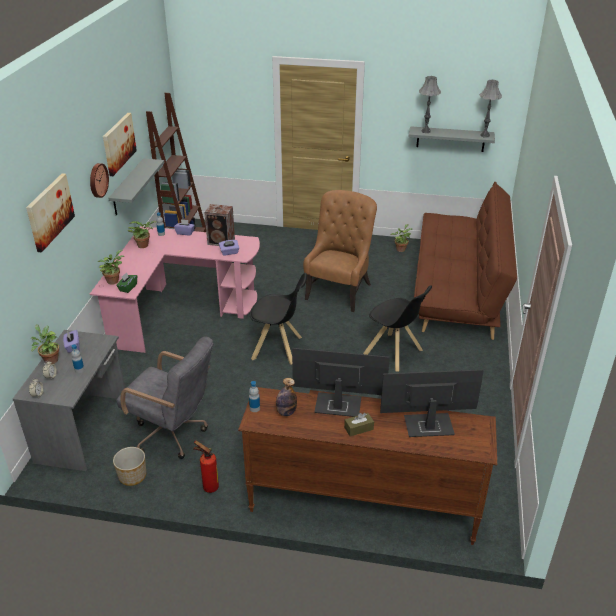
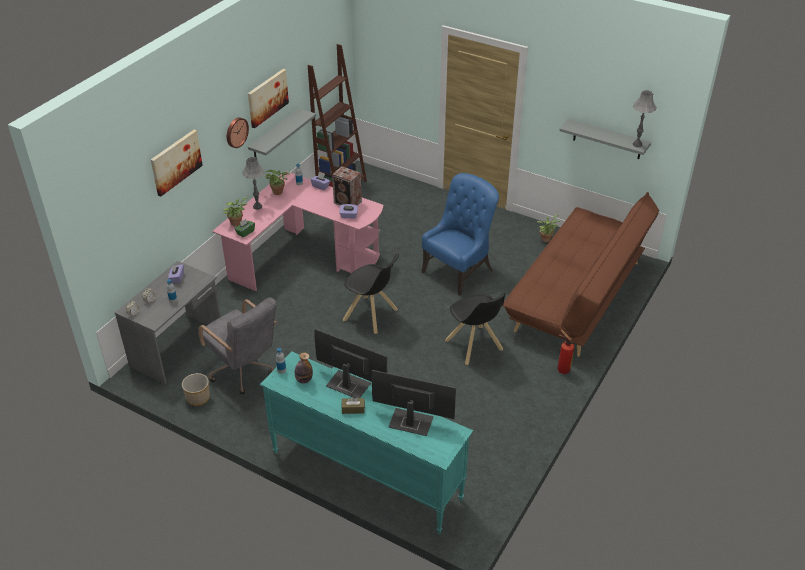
camera: 20 degrees right, 5 degrees up
(50, 360) = (155, 285): potted plant -> none
(208, 486) = (252, 423): fire extinguisher -> fire extinguisher (562, 369)
(339, 291) = (458, 271): brown chair -> blue chair
(362, 505) = (366, 474): brown cabinet -> turquoise cabinet
(425, 131) = (579, 128): grey table lamp -> grey table lamp (257, 206)

